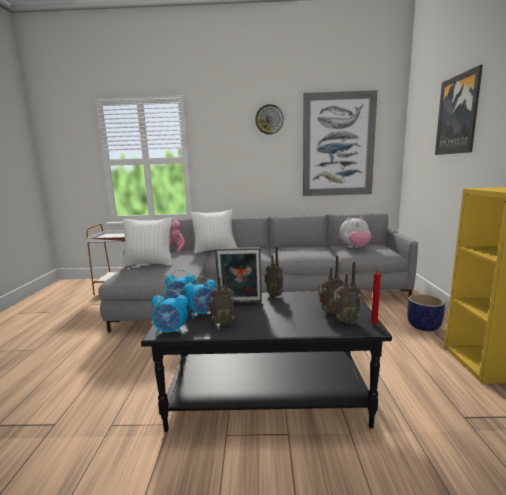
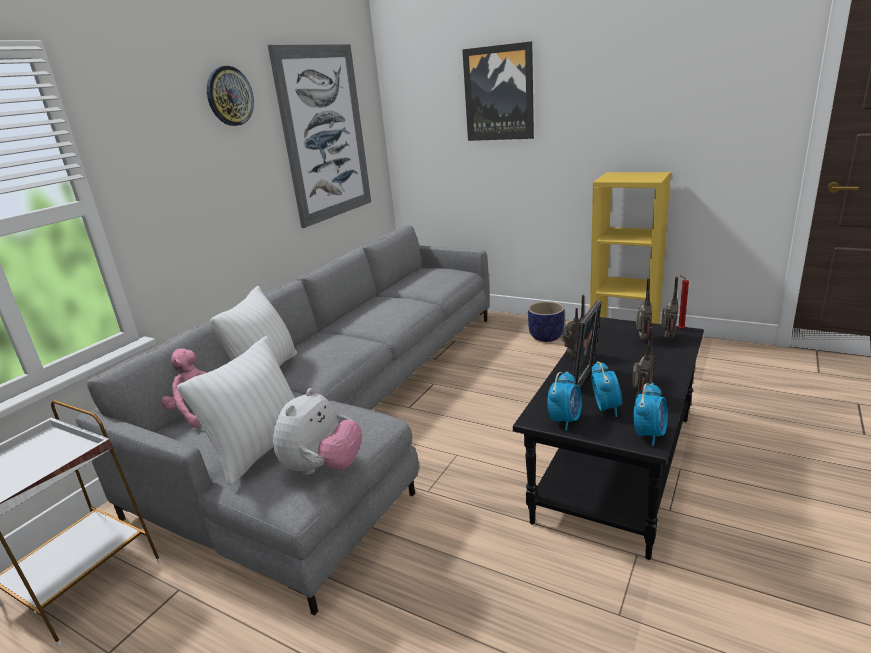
camera: 60 degrees left, 10 degrees up
(355, 248) = (424, 282): plush toy -> plush toy (323, 467)

